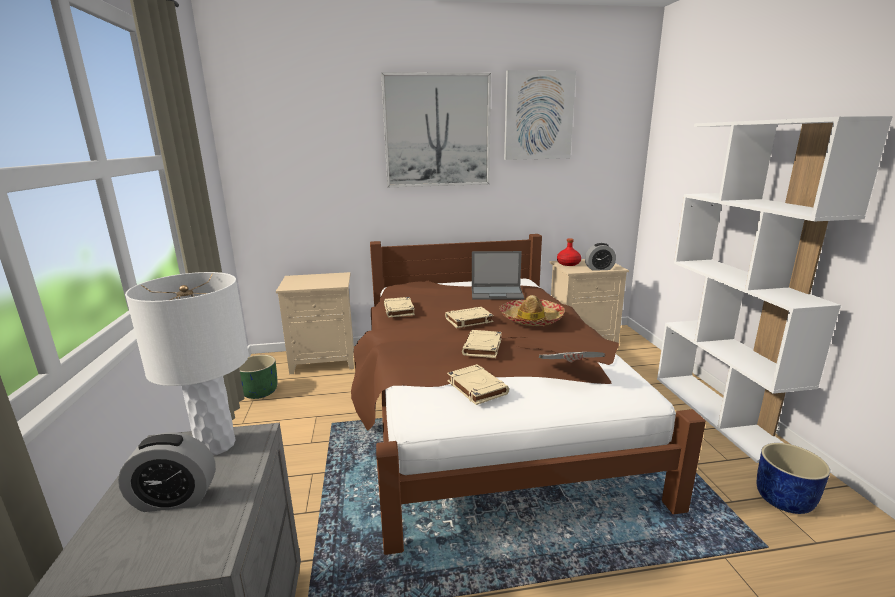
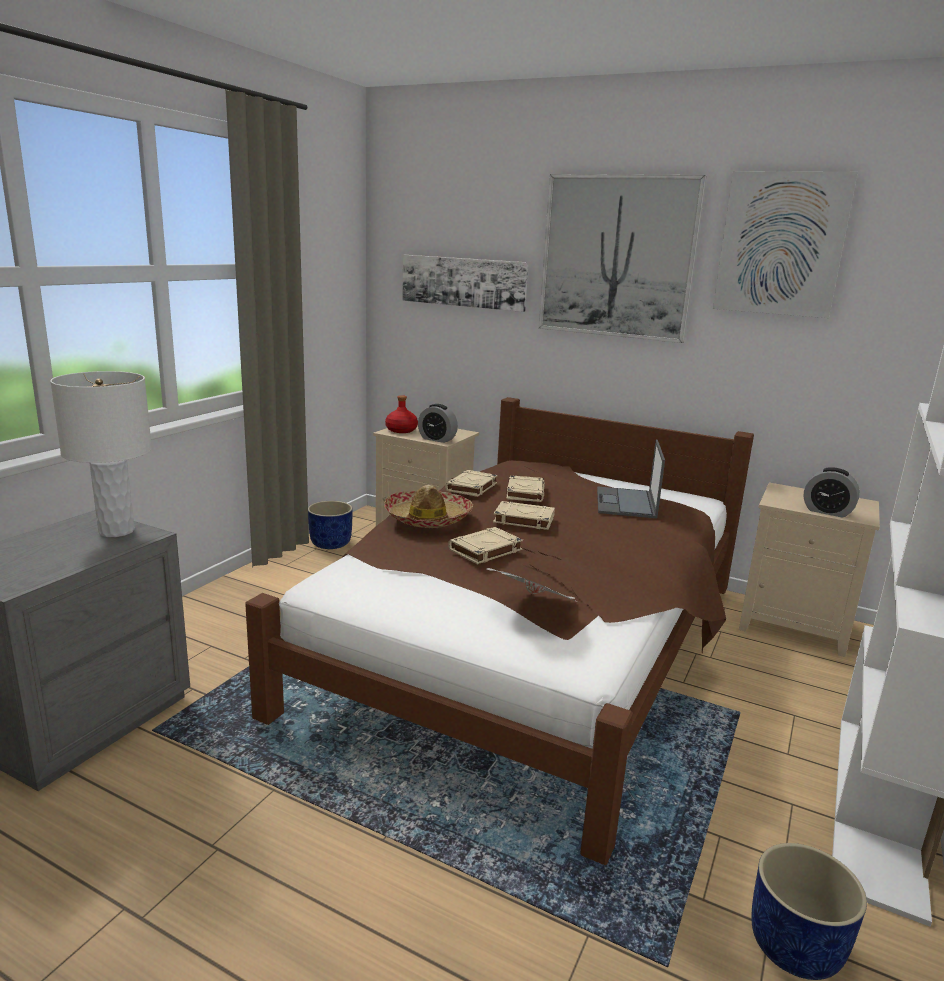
camera: 35 degrees right, 0 degrees up
(175, 499) = (46, 551): alarm clock -> alarm clock (437, 439)
(260, 392) = (331, 543): green planter -> blue planter
(317, 159) = (464, 282): none -> picture
(476, 387) = (408, 582): beige book -> beige book (525, 492)
(497, 293) = (626, 503): laptop -> laptop turned 60 degrees clockwise
(531, 319) = (603, 542): hat -> hat (428, 518)
(568, 264) = (791, 493): red bottle -> red bottle (401, 430)

